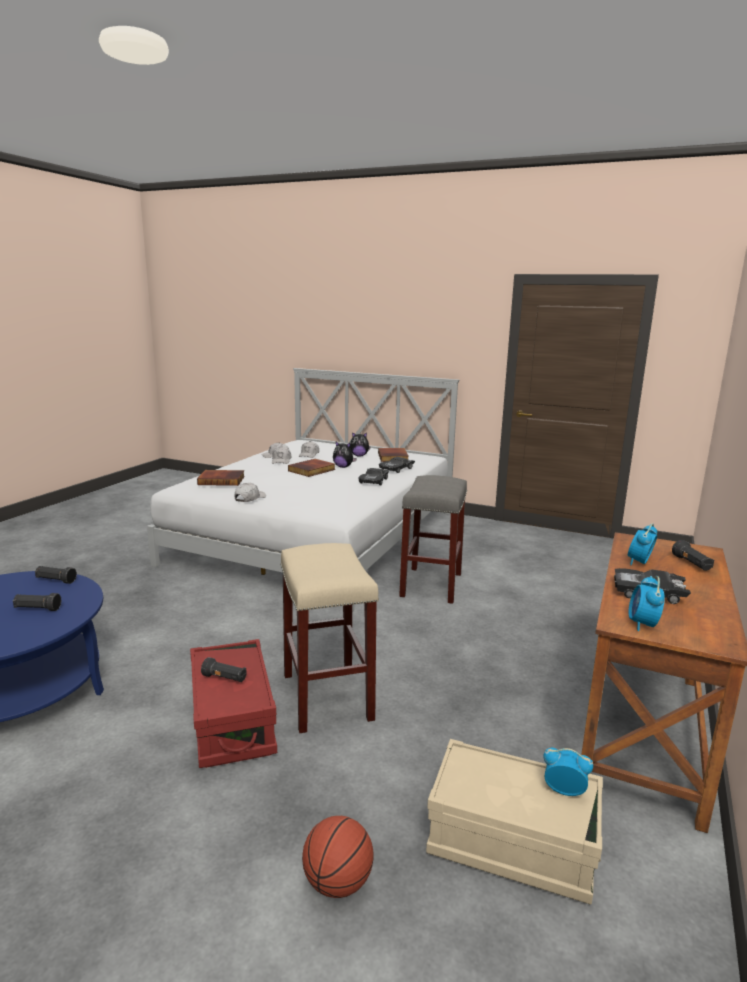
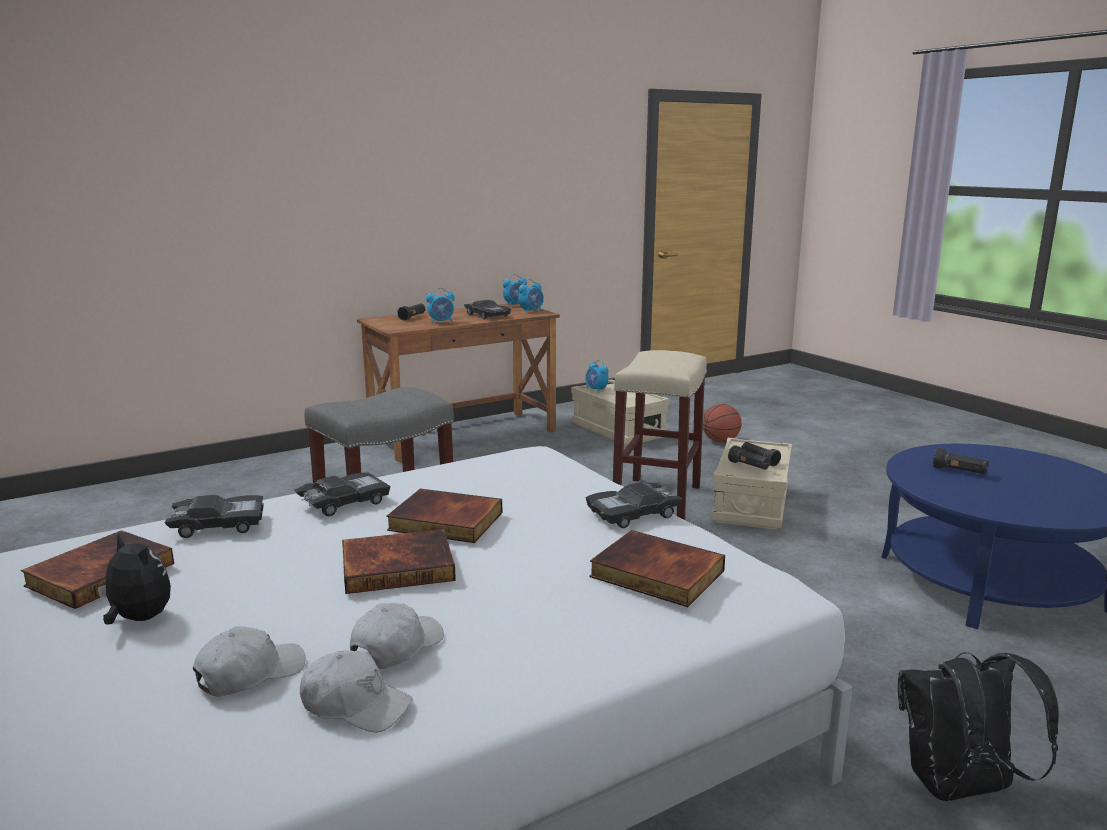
camera: 145 degrees left, 0 degrees up
(56, 580) = (962, 499): black flashlight -> black flashlight (749, 466)
(103, 574) = (958, 790): none -> black backpack
(233, 722) = (751, 504): red storage box -> beige storage box
(249, 498) = (633, 514): white cap -> black toy car
(322, 482) = (444, 522): none -> book
(343, 467) = (293, 572): plush toy -> none
(712, 641) = (516, 305): none -> alarm clock

